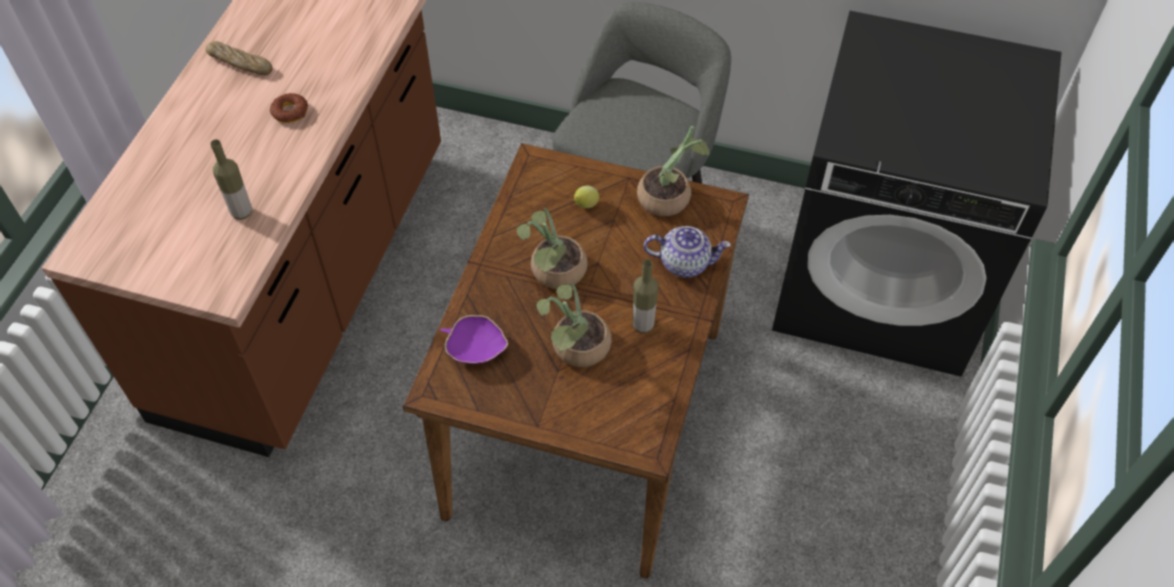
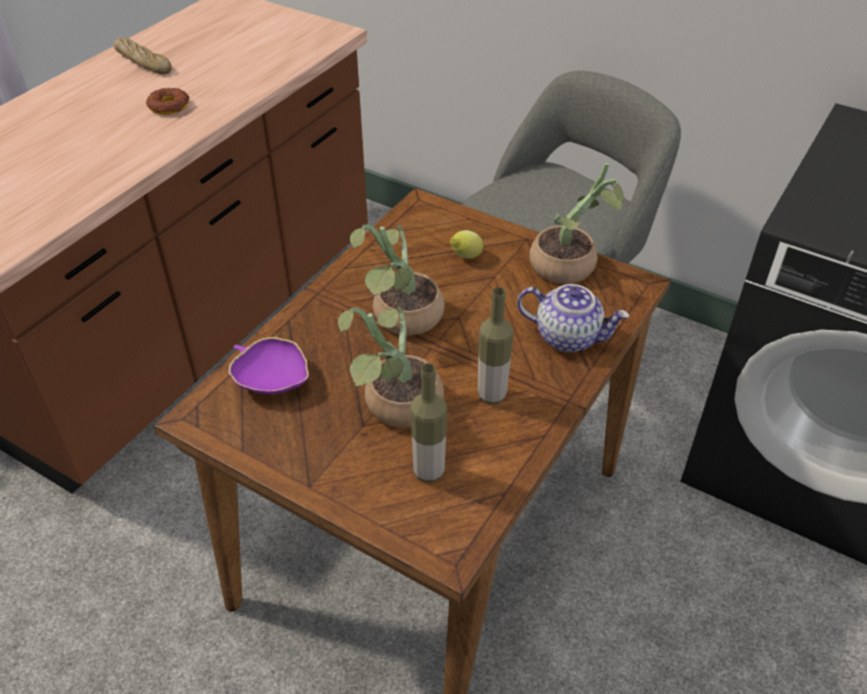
camera: 15 degrees right, 10 degrees down
(242, 212) = (65, 182): bottle -> bottle (429, 471)

